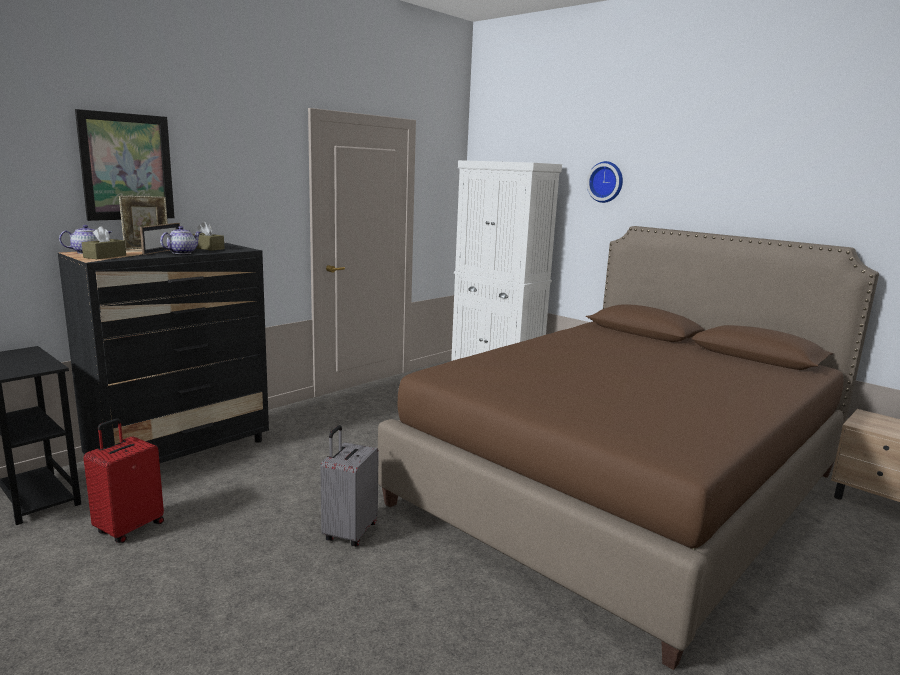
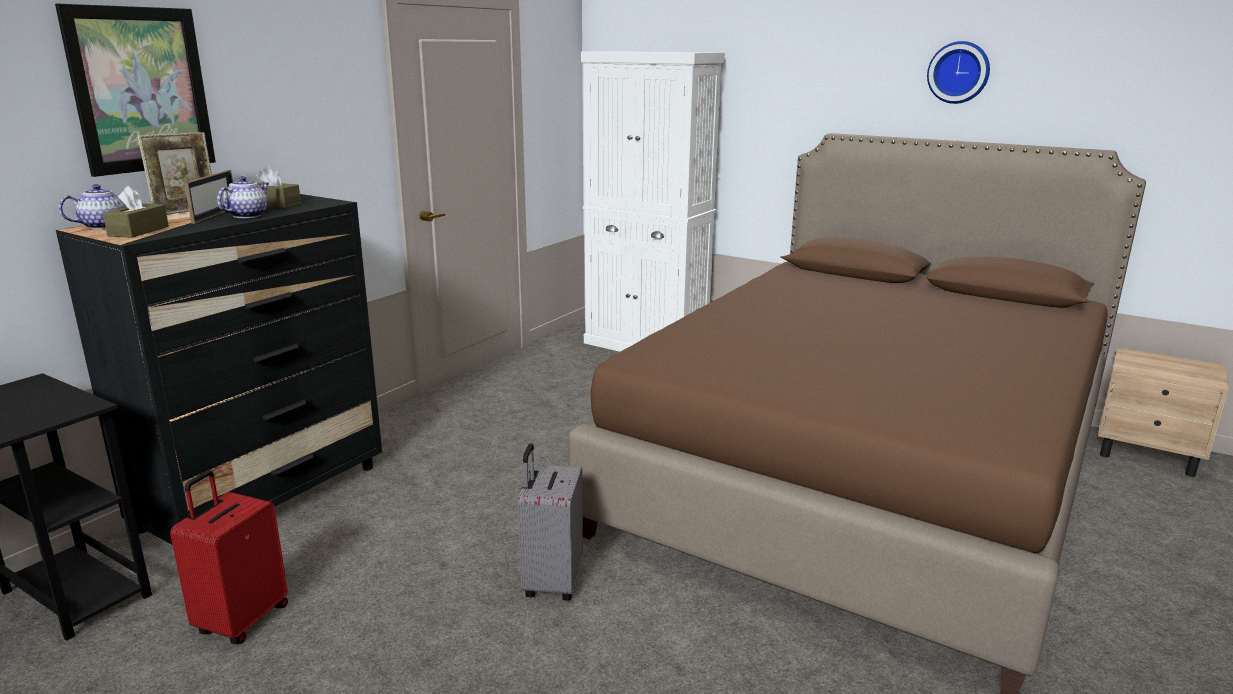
camera: 10 degrees left, 5 degrees up
(606, 182) = (786, 75): wall clock -> wall clock (959, 72)

